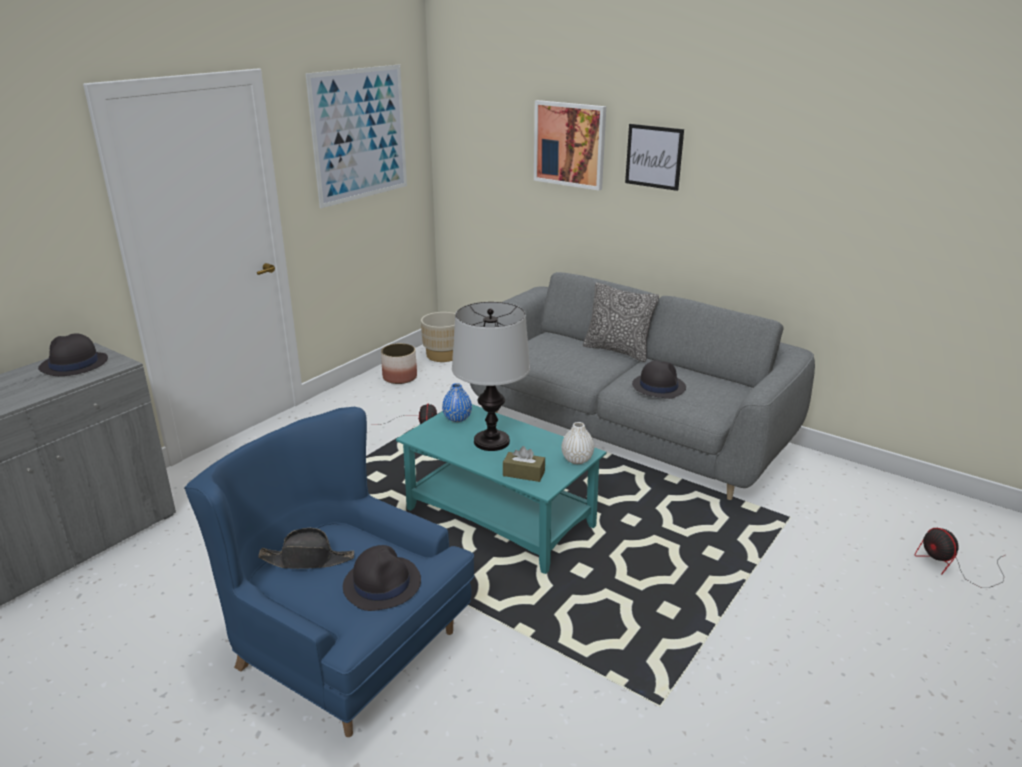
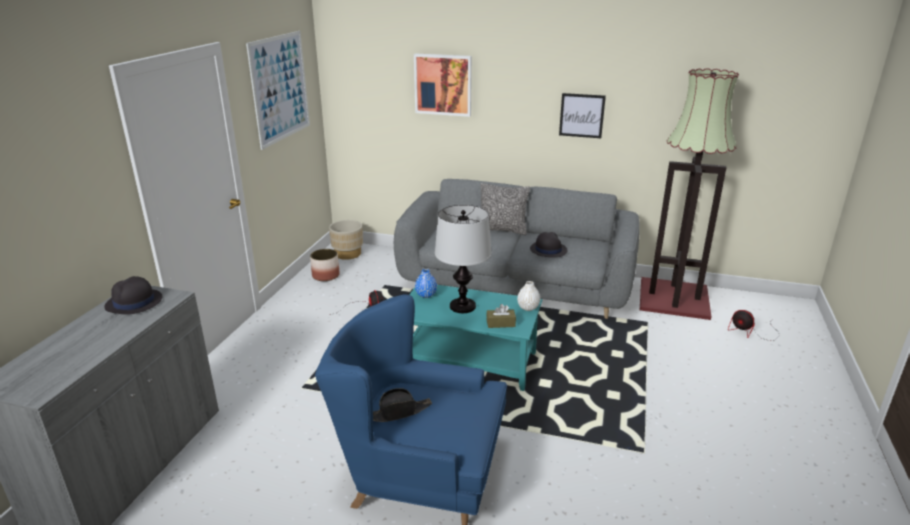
camera: 20 degrees left, 0 degrees up
(382, 583) = (464, 415): black hat -> none
(654, 156) = (510, 90): picture -> picture (581, 115)
(856, 491) = (675, 298): none -> floor lamp

